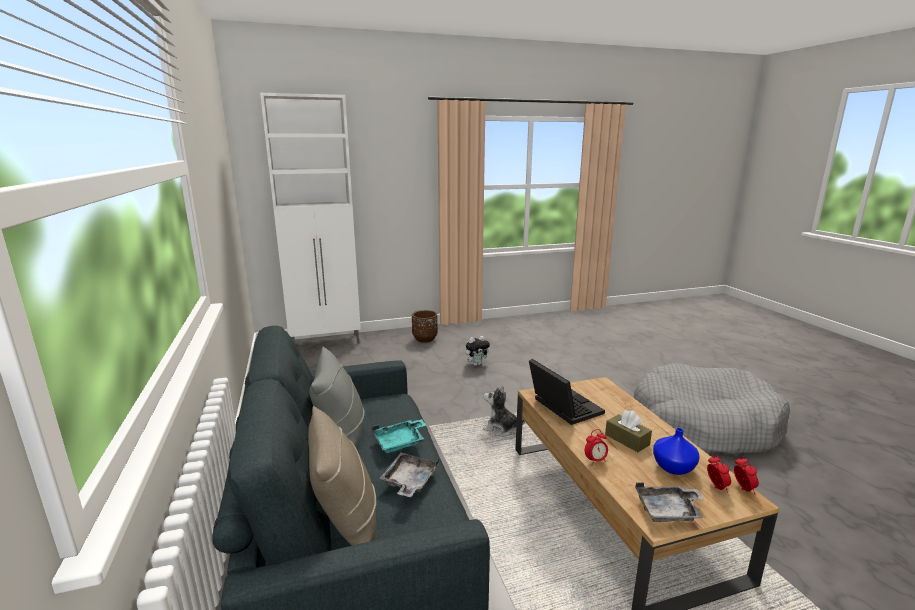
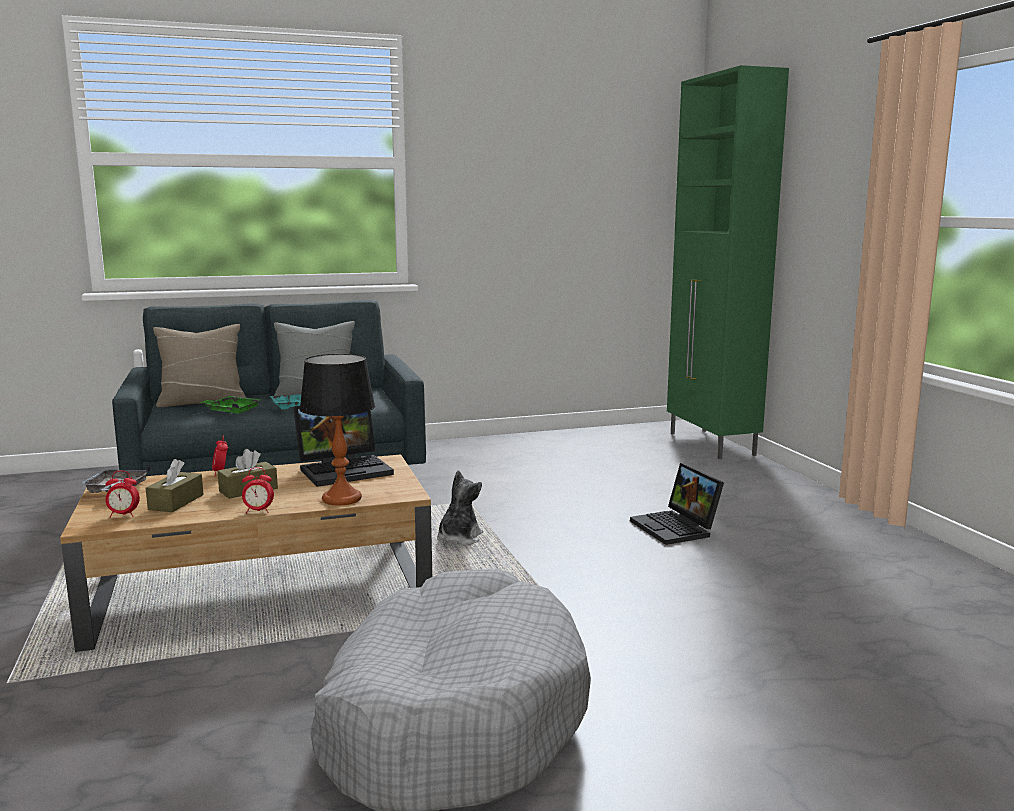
camera: 90 degrees right, 5 degrees down
(326, 342) = (711, 444): white cabinet -> green cabinet
(409, 481) = (232, 411): grey tray -> green tray
(425, 339) = (769, 494): brown planter -> none
(477, 364) = (677, 528): plush toy -> laptop
(623, 402) = (342, 499): none -> table lamp
(672, 468) = (176, 502): blue vase -> brown tissue box
(743, 489) = (106, 526): alarm clock -> alarm clock (258, 511)

